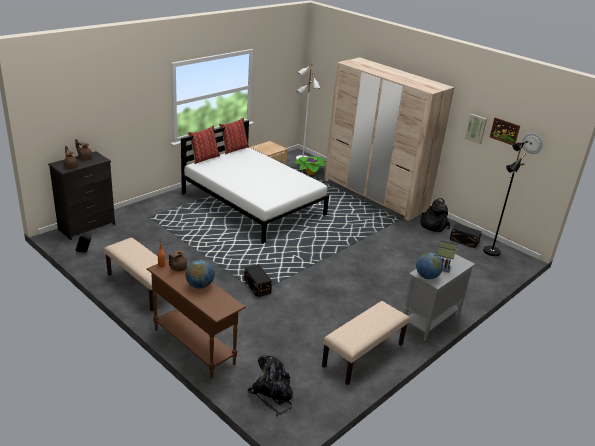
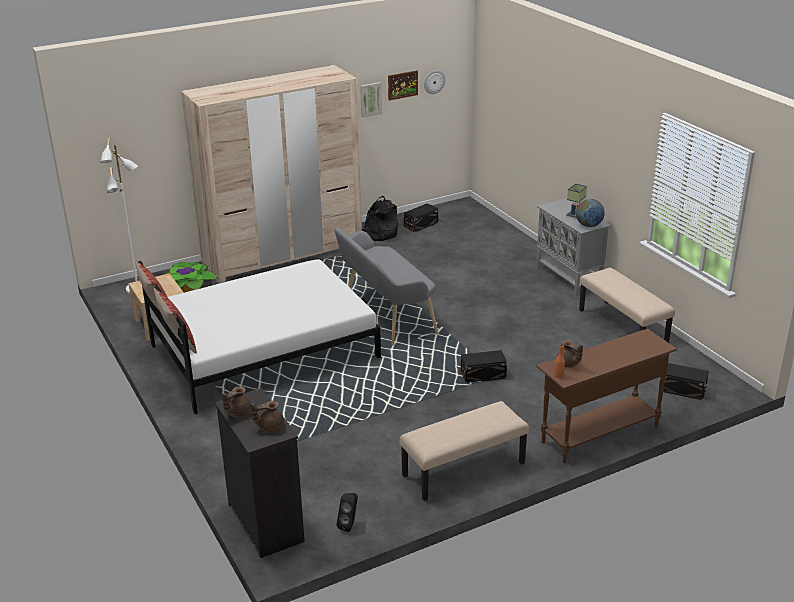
camera: 70 degrees left, 0 degrees up
(200, 285) = (606, 352): globe -> none
(273, 394) = (683, 390): black backpack -> black storage box
(316, 240) = (385, 316): none -> grey bench
(491, 251) = (447, 215): black floor lamp -> none

